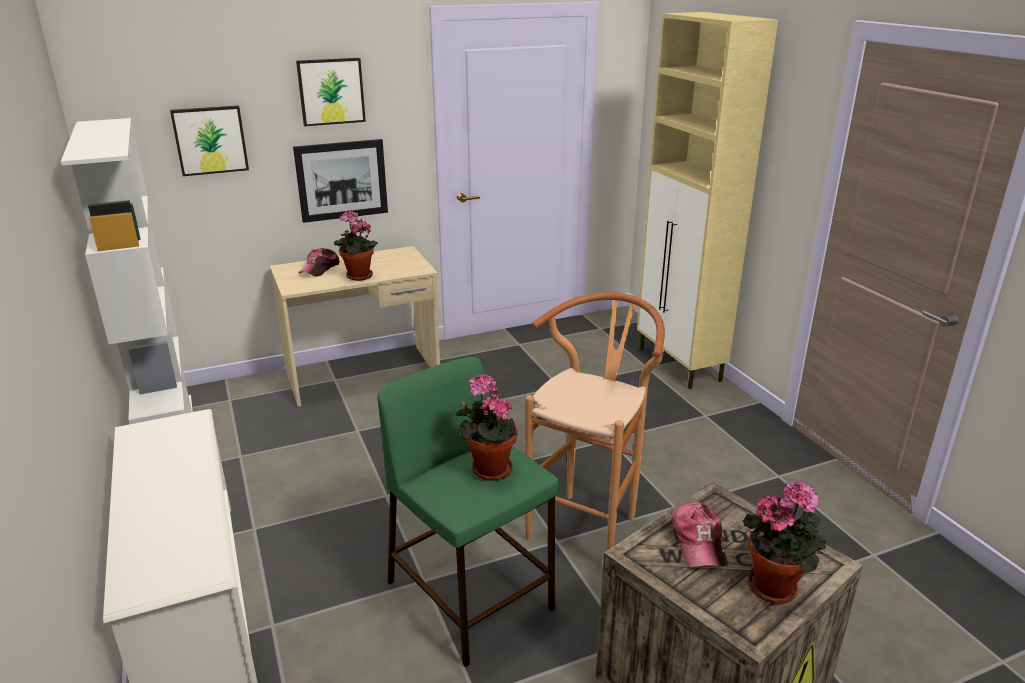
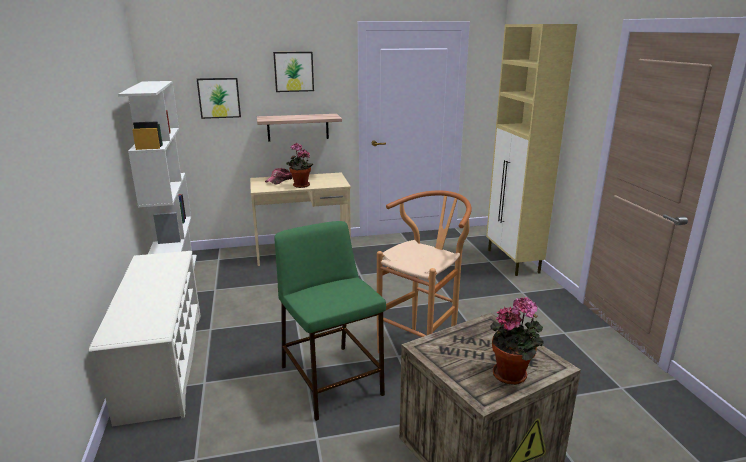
camera: 10 degrees right, 5 degrees down
(342, 180) = (298, 127): picture -> shelf
(488, 469) = (340, 290): potted plant -> none
(698, 541) = (467, 344): cap -> none

